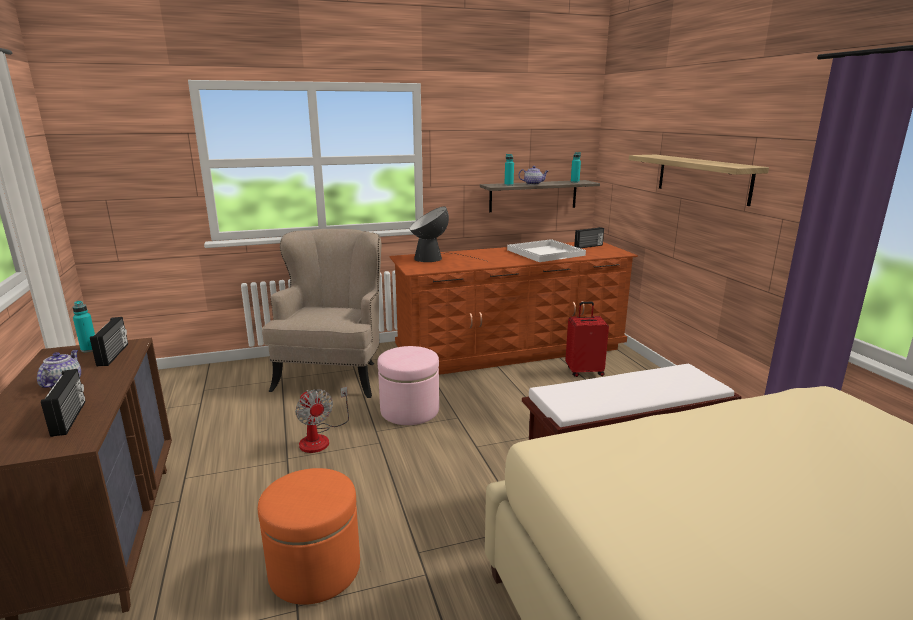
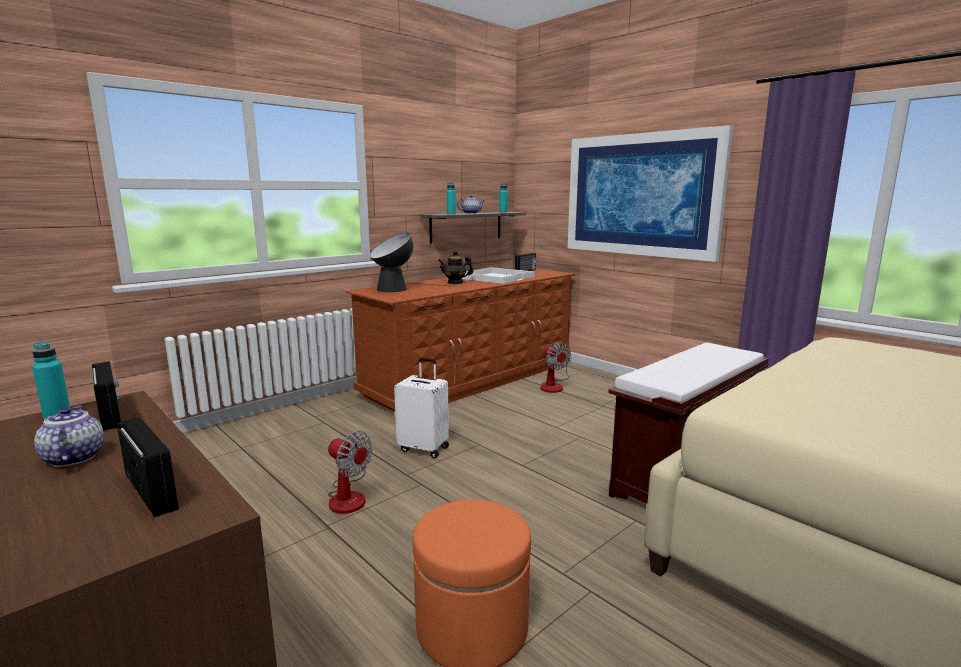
camera: 25 degrees left, 5 degrees down
(334, 374) = (304, 431): beige armchair -> none
(409, 410) = (424, 448): pink ottoman -> white suitcase
(495, 256) = (455, 283): none -> teapot
(584, 371) = (554, 386): red suitcase -> fan
(702, 178) = (641, 195): shelf -> picture

